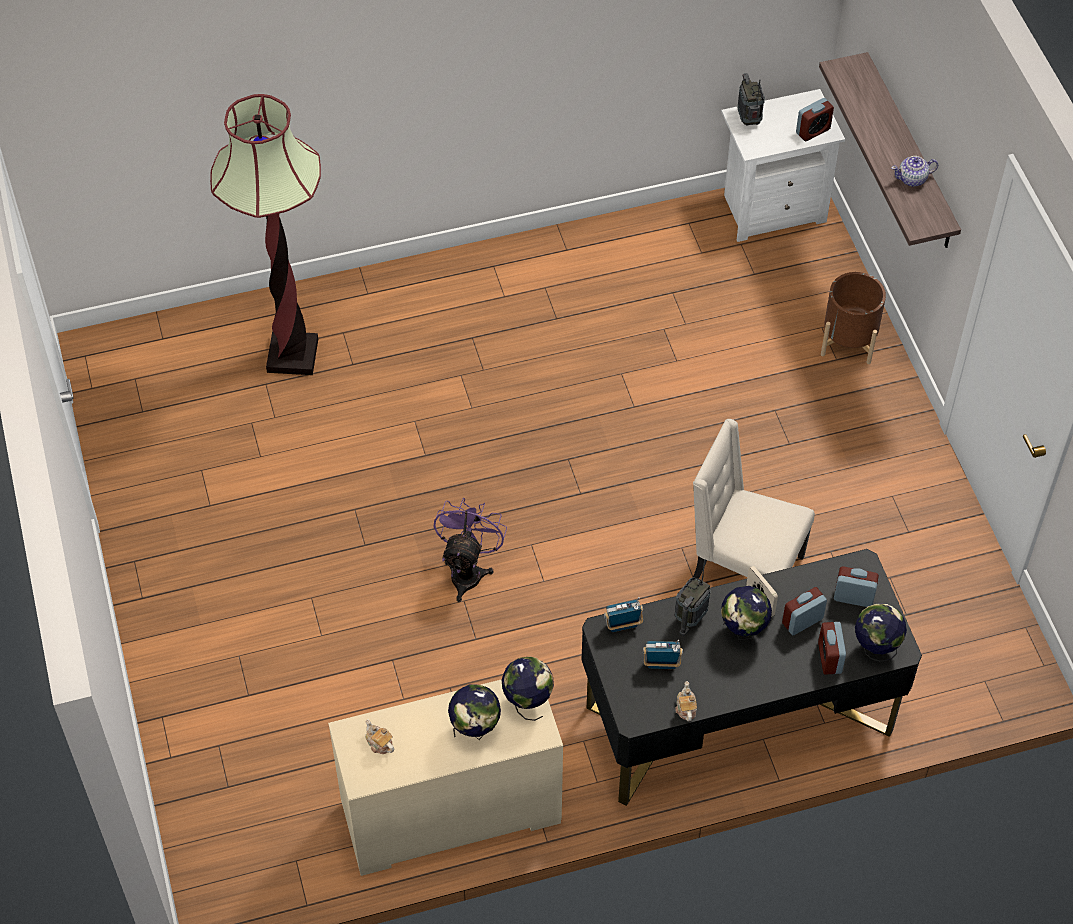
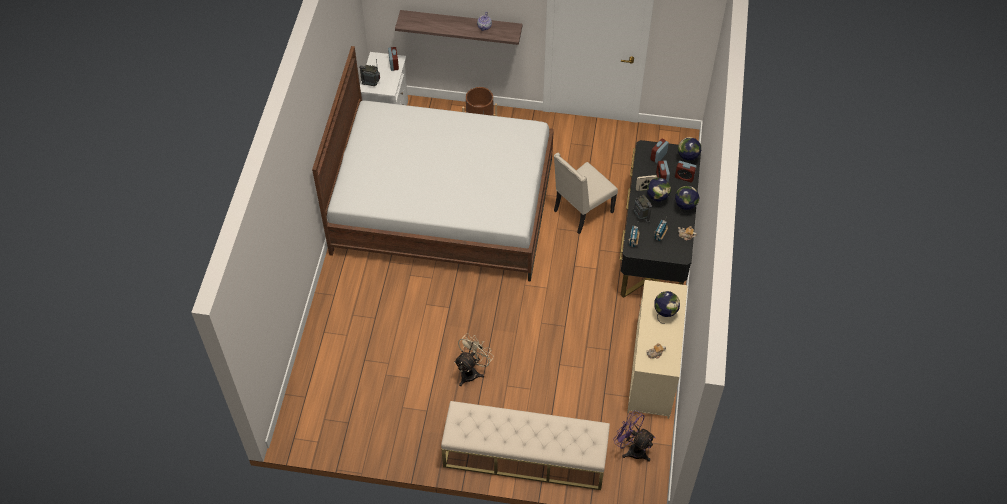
camera: 65 degrees left, 0 degrees up
(185, 677) = (524, 456): none -> beige bench
(292, 355) = (353, 342): floor lamp -> none
(314, 537) = (472, 371): none -> beige fan
(468, 570) = (525, 315): purple fan -> purple fan (632, 449)
(527, 702) = (659, 289): globe -> globe (684, 209)
(631, 362) = (443, 205): none -> bed

